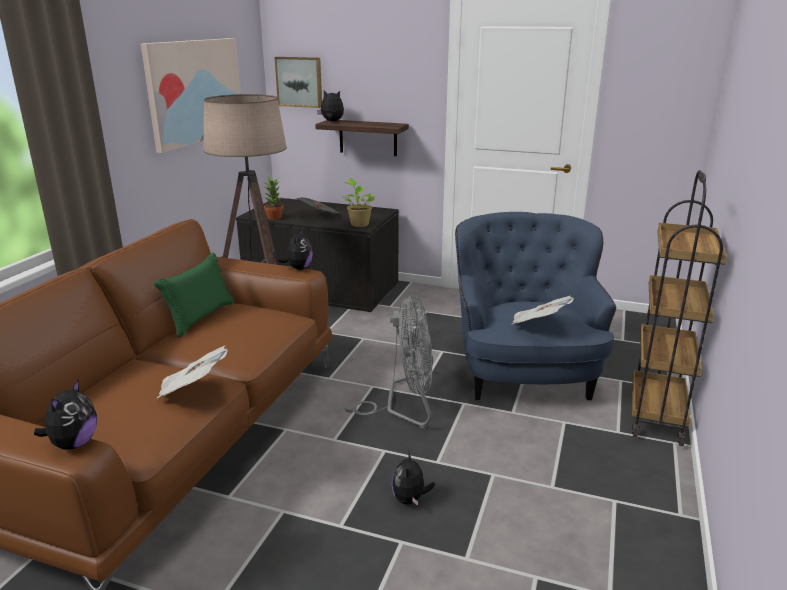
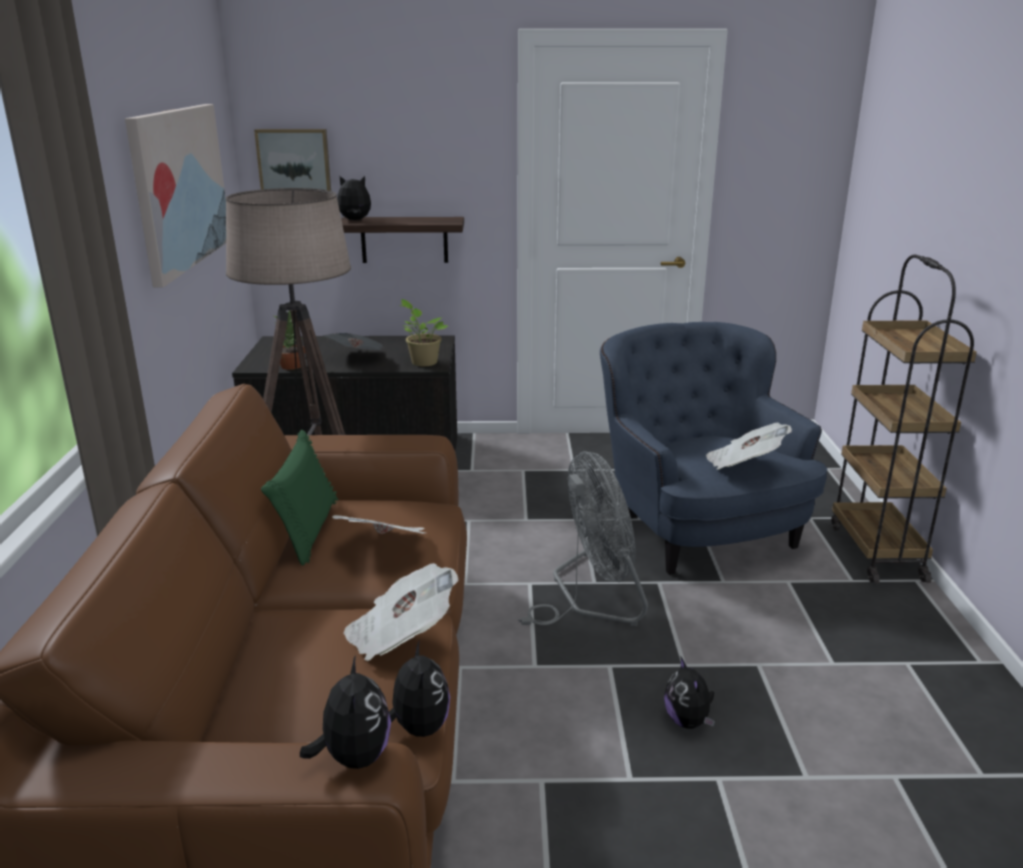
camera: 20 degrees left, 0 degrees up
(235, 335) = (386, 547): none -> newspaper
(298, 268) = (412, 436): plush toy -> plush toy (417, 727)

